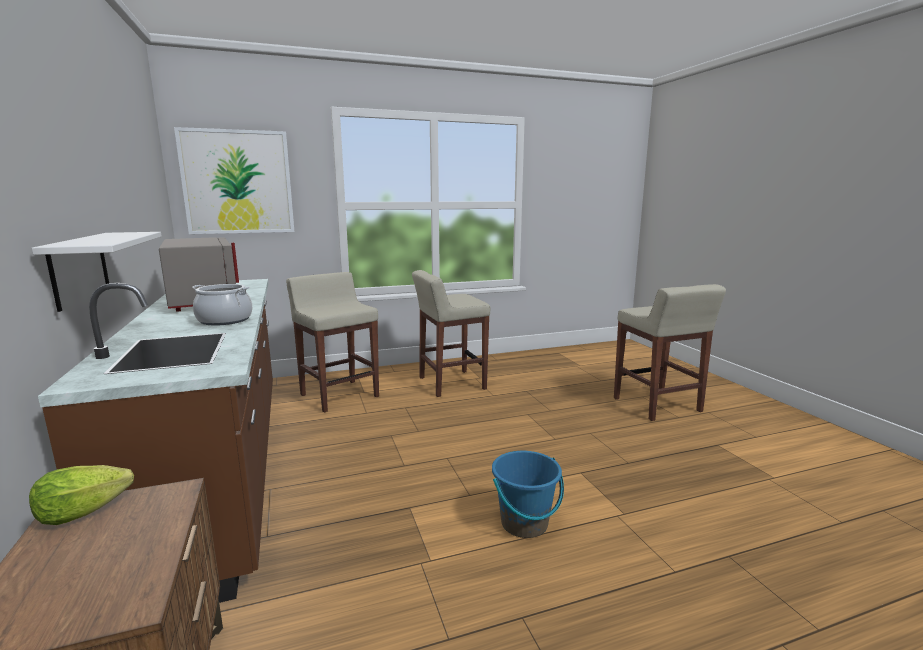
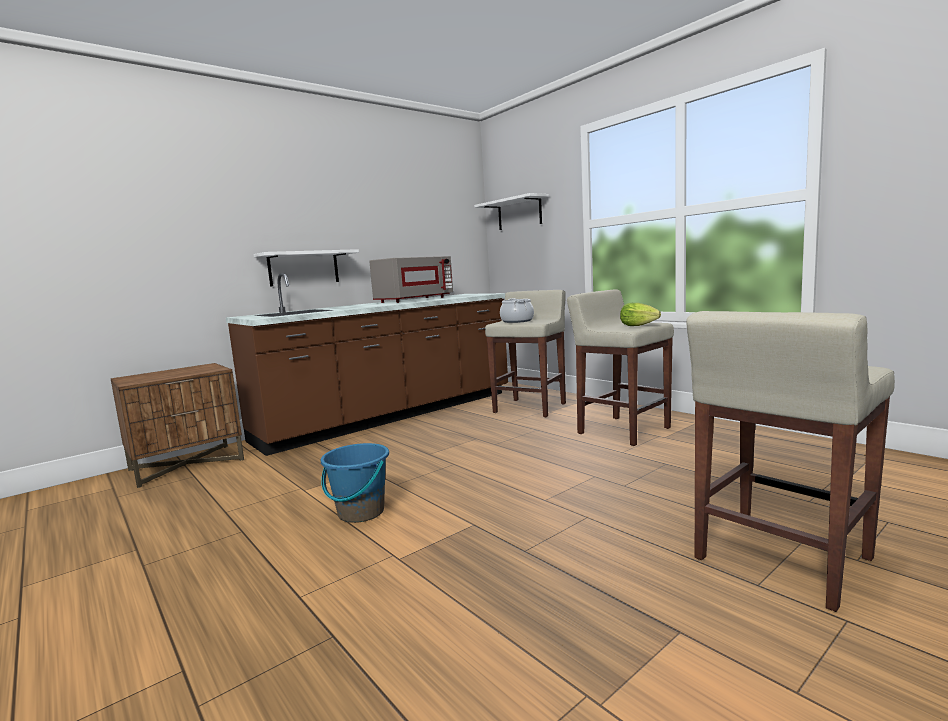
camera: 70 degrees right, 5 degrees down
(82, 512) = (204, 366): lettuce -> lettuce (637, 326)
(224, 320) = (363, 306): cooking pot -> cooking pot (517, 321)
(238, 182) = (519, 213): picture -> white shelf

